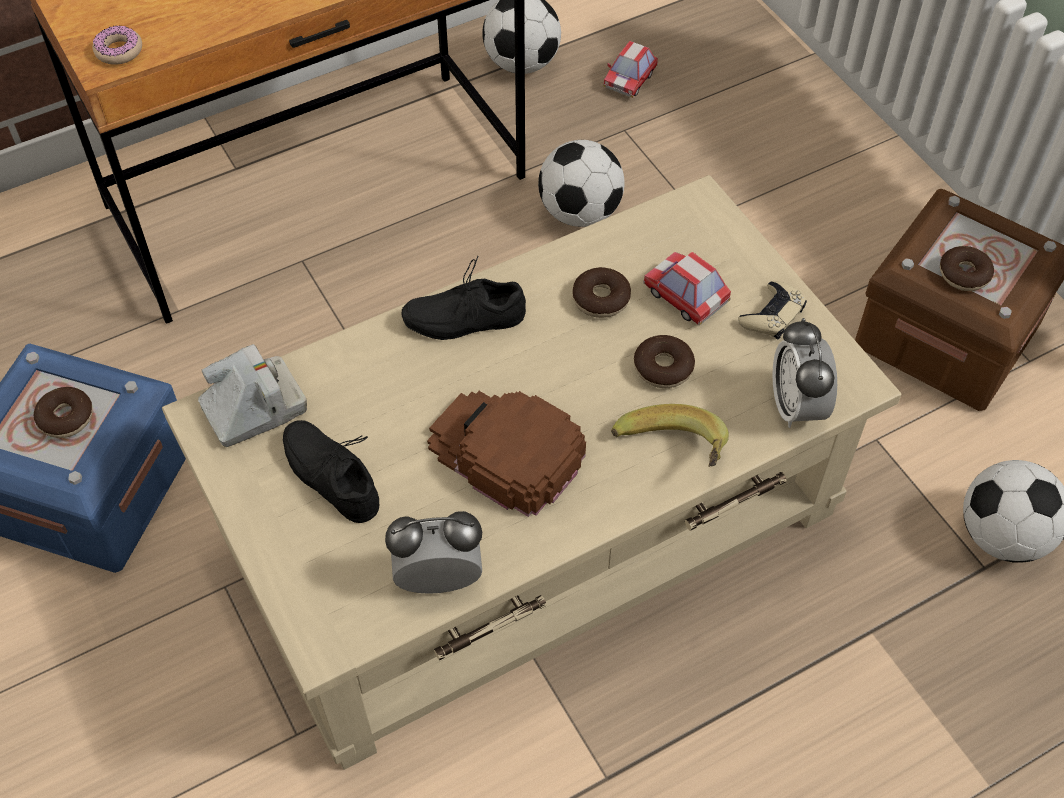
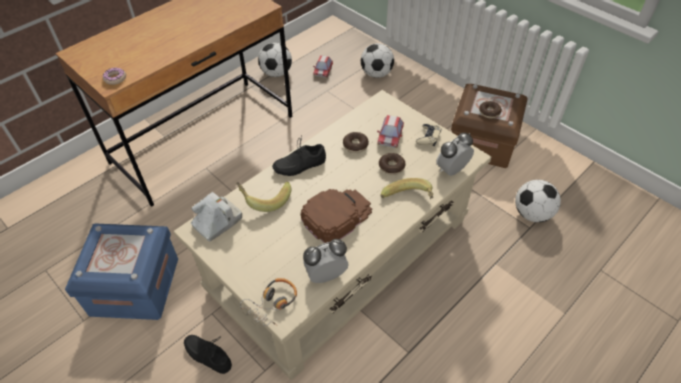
camera: 15 degrees left, 5 degrees down
(66, 418) = (122, 251): donut -> none
(310, 612) = (272, 304): none -> headphones
(335, 474) = (264, 241): black shoe -> black shoe (209, 354)
(367, 379) = (265, 198): none -> banana
(505, 453) = (336, 215): brown cap -> brown cap turned 120 degrees clockwise
(580, 213) = (320, 125): football -> football (376, 74)
(685, 297) = (390, 137): toy car -> toy car turned 105 degrees counterclockwise
(796, 406) = (452, 170): alarm clock -> alarm clock turned 75 degrees clockwise

